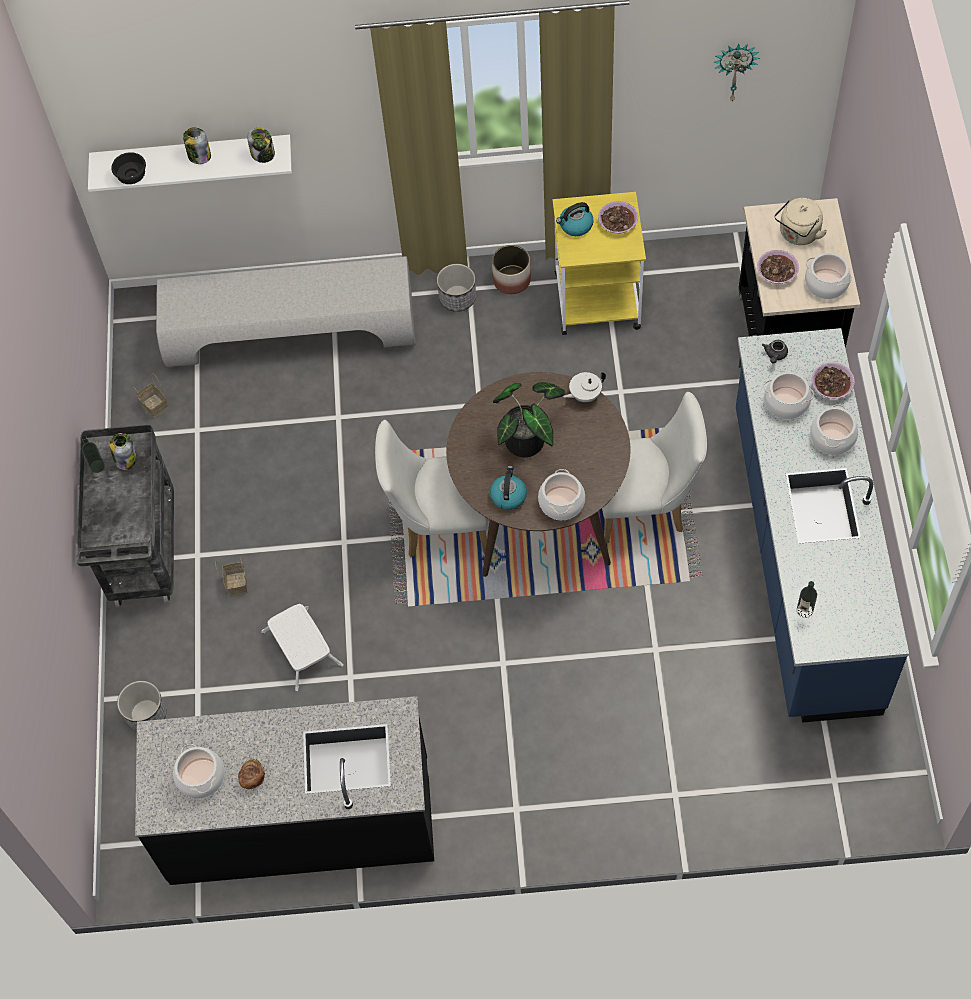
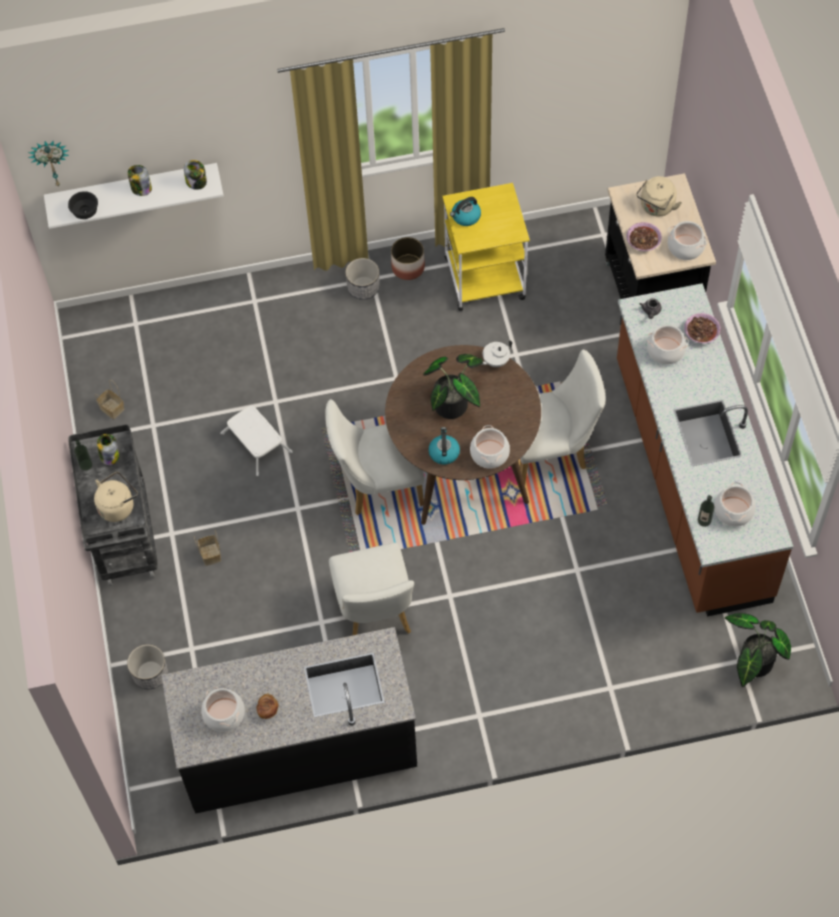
camera: 10 degrees left, 0 degrees up
(125, 517) = (118, 506): none -> beige kettle
(291, 328) = (221, 328): grey bench -> none
(302, 648) = (276, 602): white step ladder -> white step ladder (256, 442)
(413, 675) = (375, 615): none -> white chair
(617, 223) = (501, 211): bowl -> none
(734, 70) = (590, 74): wall clock -> wall clock (51, 161)
(802, 559) = (689, 481): blue counter -> brown counter
(832, 438) = (707, 376): cooking pot -> cooking pot (733, 511)
(848, 786) = (752, 664): none -> potted plant

